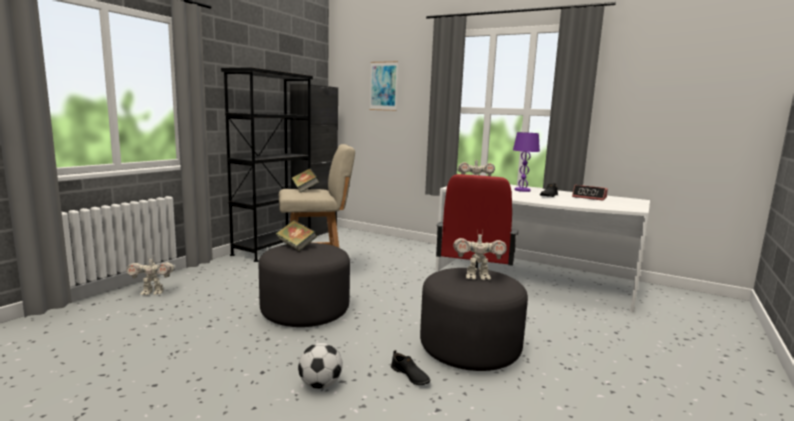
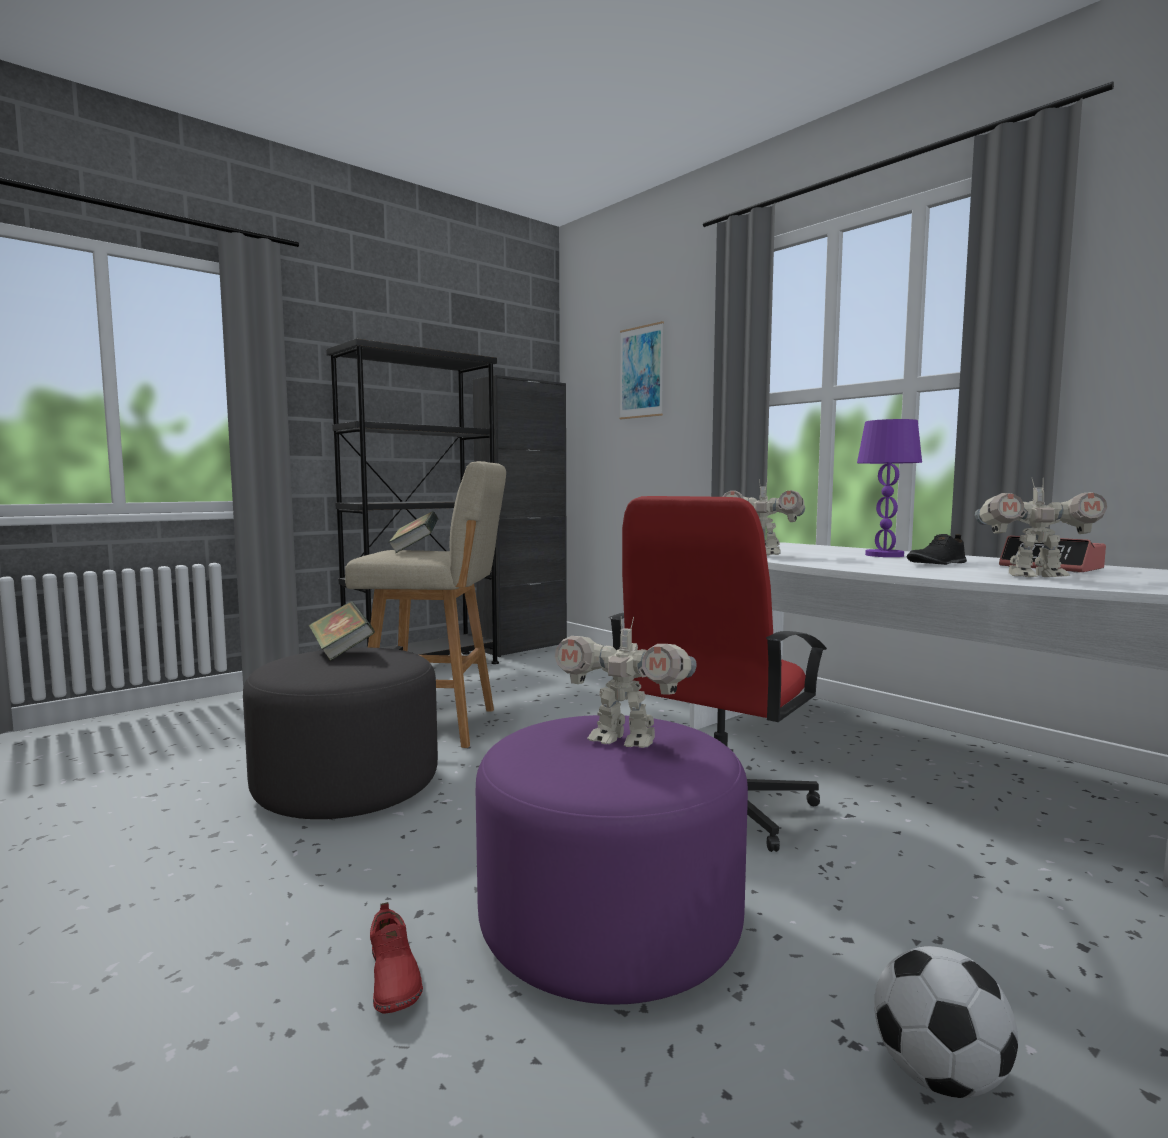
camera: 20 degrees right, 5 degrees down
(153, 293) = (150, 726): toy robot -> toy robot (1034, 576)
(320, 385) = (179, 962): football -> football (938, 1077)
(410, 376) = (392, 978): black shoe -> red shoe
(470, 348) = (610, 925): grey ottoman -> purple ottoman

